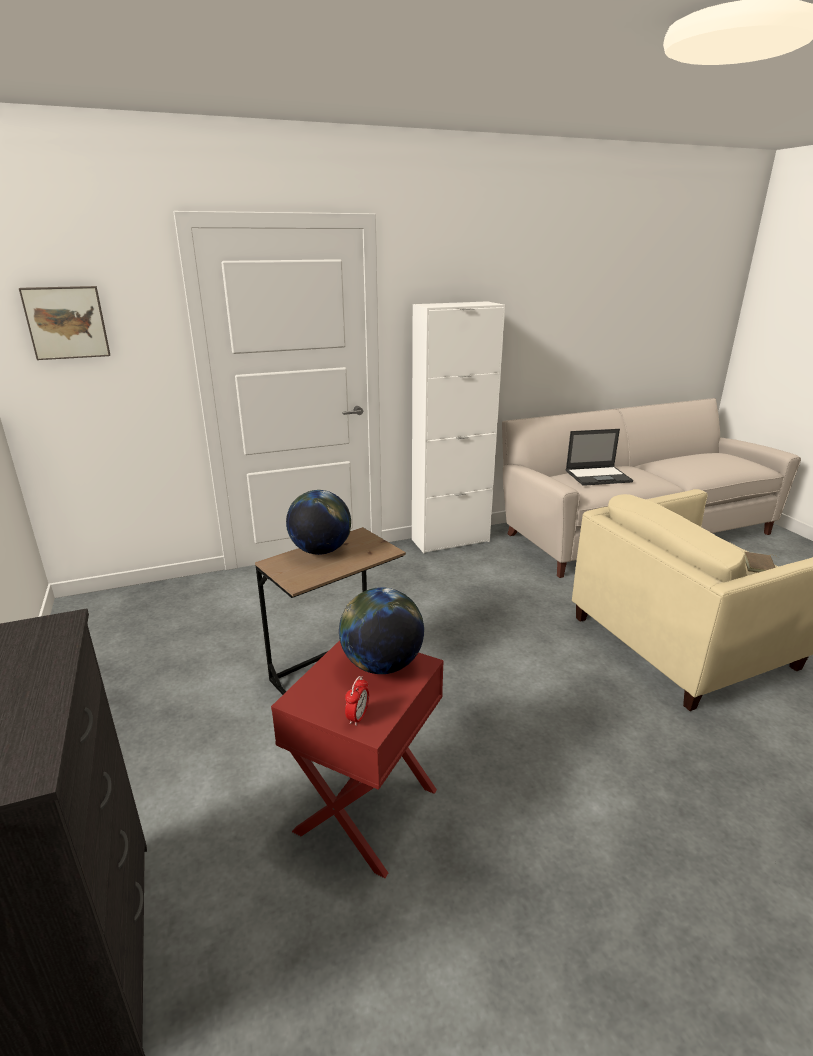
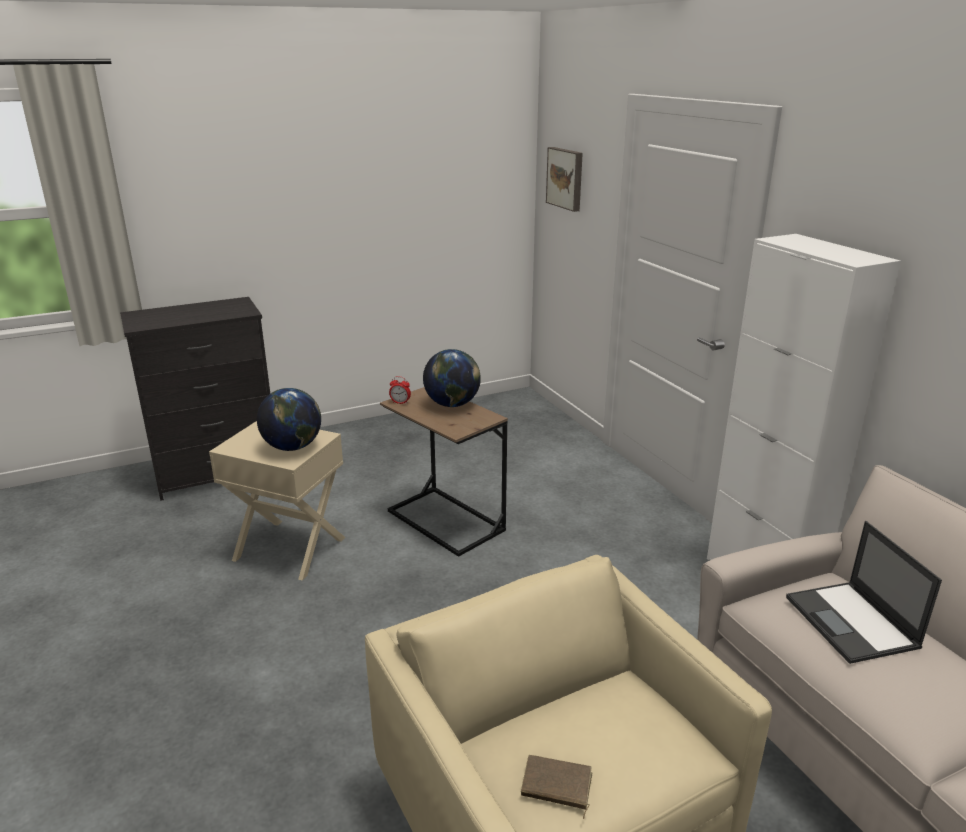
camera: 85 degrees right, 0 degrees up
(358, 717) = (239, 443): alarm clock -> alarm clock (400, 403)
(368, 810) = (288, 549): red side table -> beige side table

